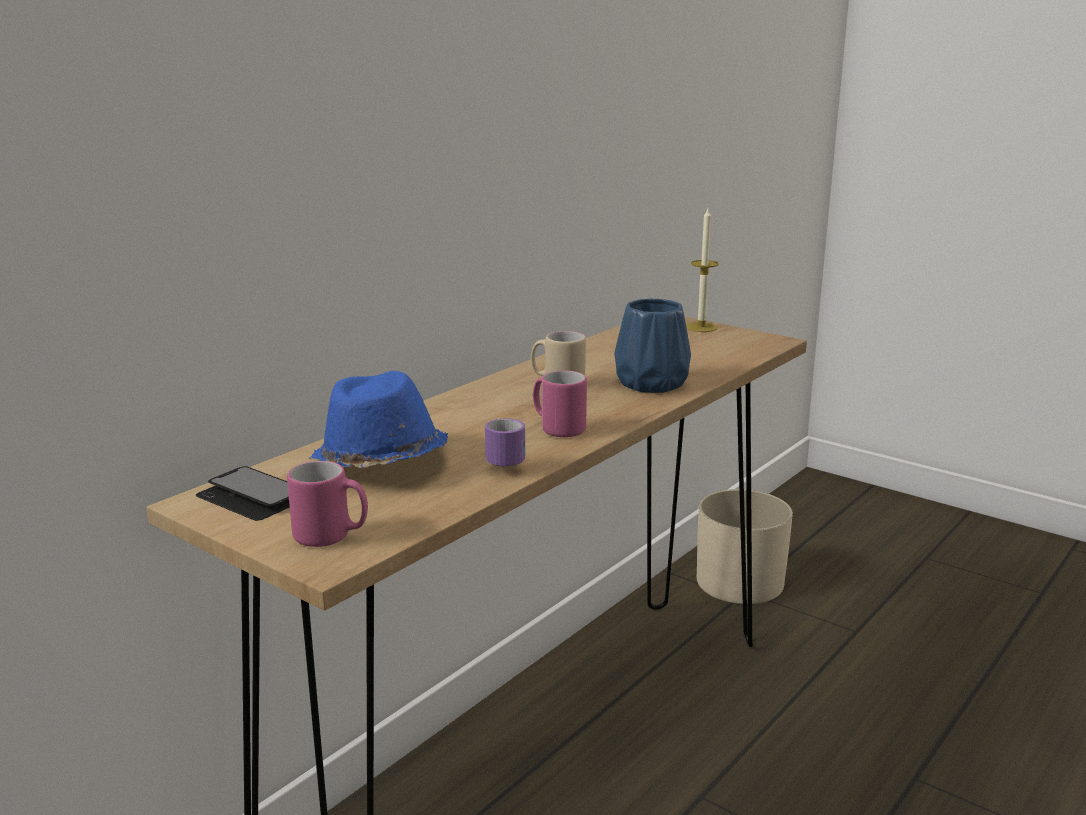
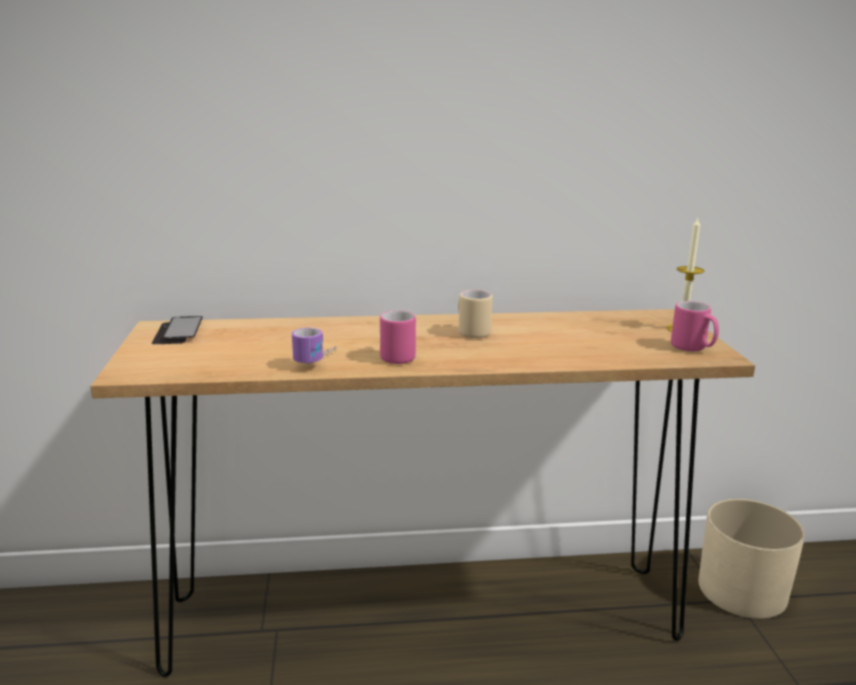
camera: 45 degrees right, 0 degrees up
(331, 537) = (154, 364): pink mug -> pink mug (693, 349)
(380, 463) = (266, 339): blue hat -> none
(649, 383) = (533, 351): blue vase -> none

